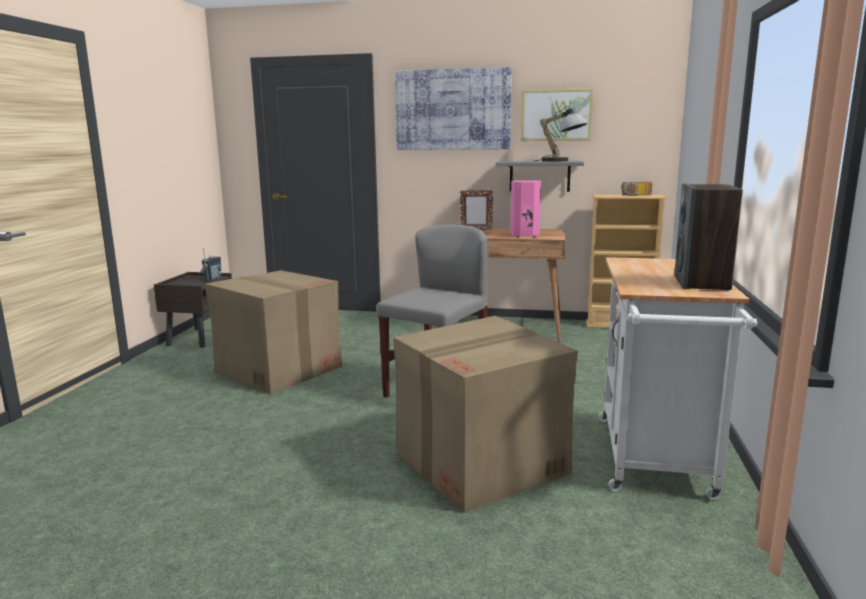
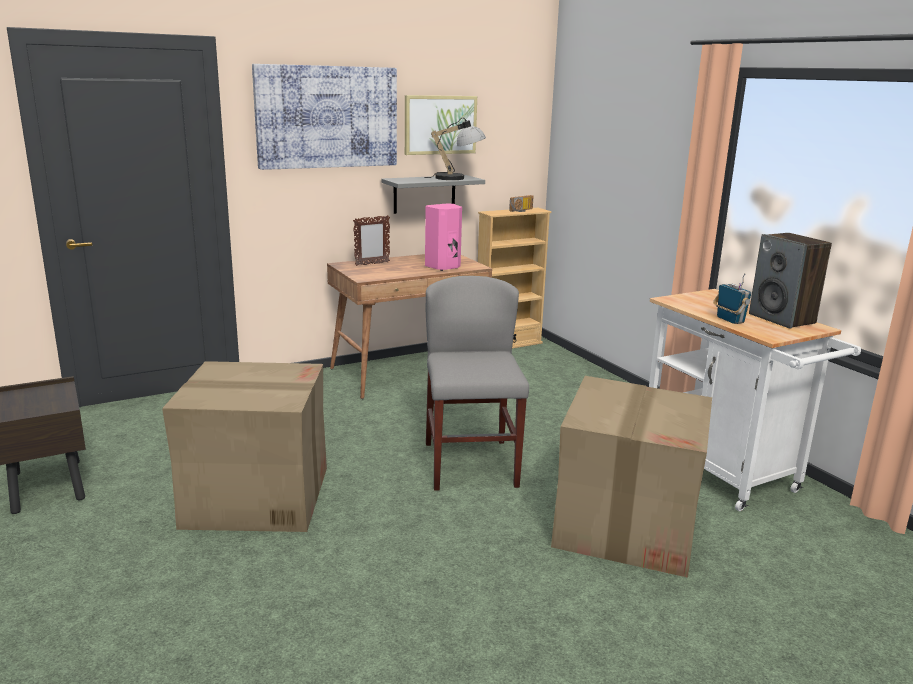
camera: 40 degrees left, 5 degrees up
(212, 279) = (56, 391): radio -> radio (729, 320)

